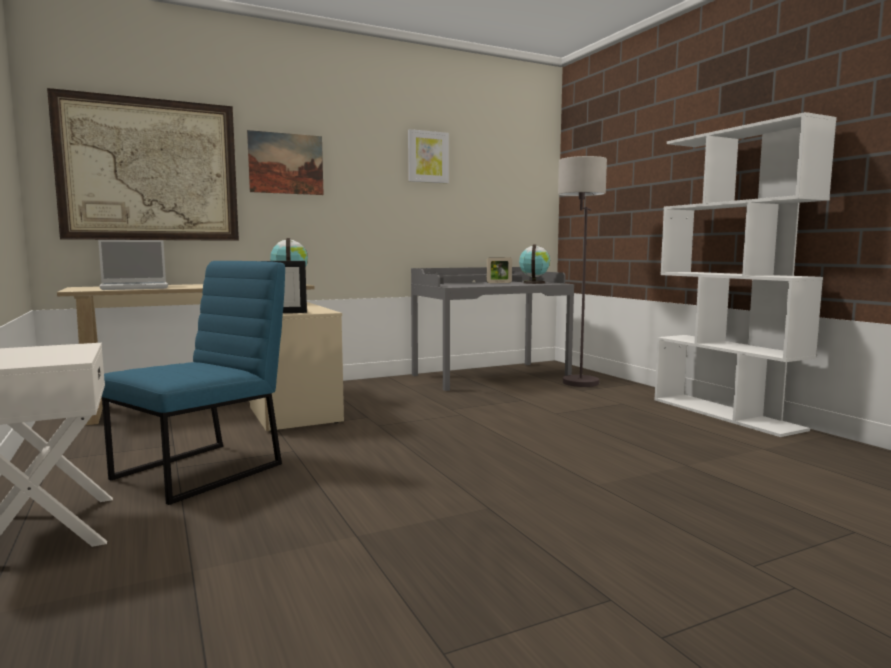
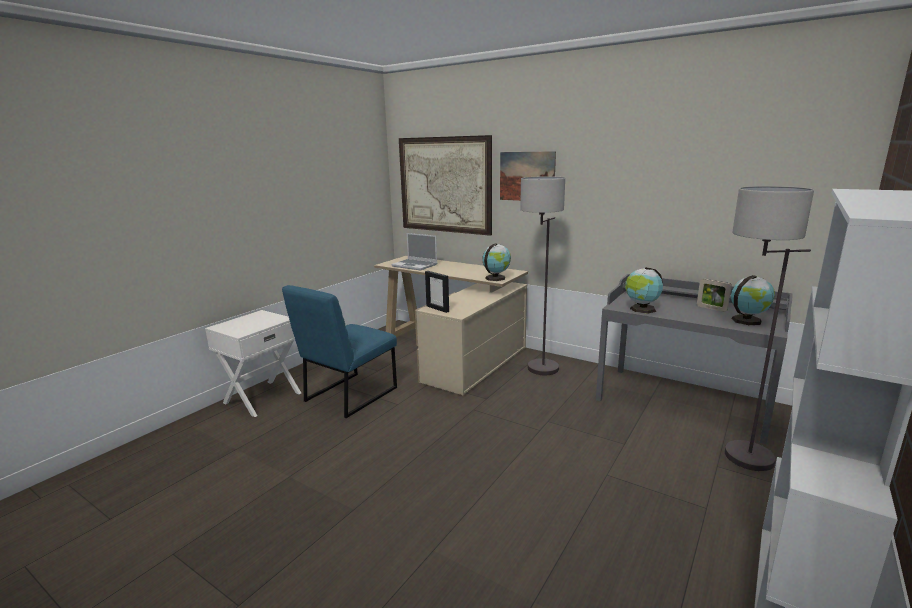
camera: 60 degrees right, 10 degrees up
(203, 470) = (348, 395): blue chair -> blue chair turned 120 degrees clockwise
(358, 392) = (539, 372): none -> grey floor lamp
(427, 157) = (662, 162): picture -> none
(468, 286) = (641, 309): none -> globe

